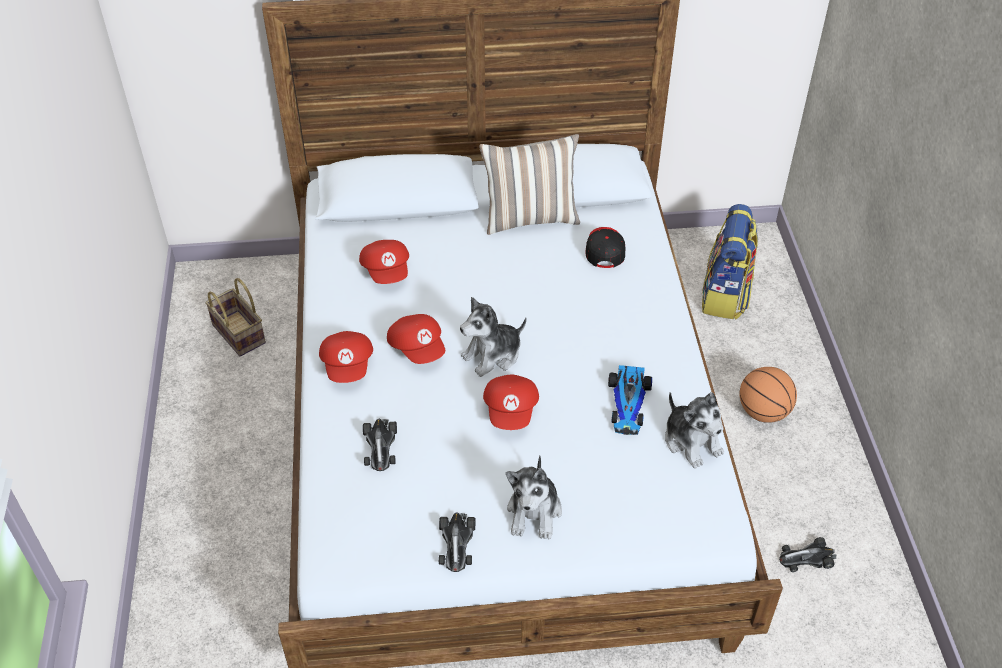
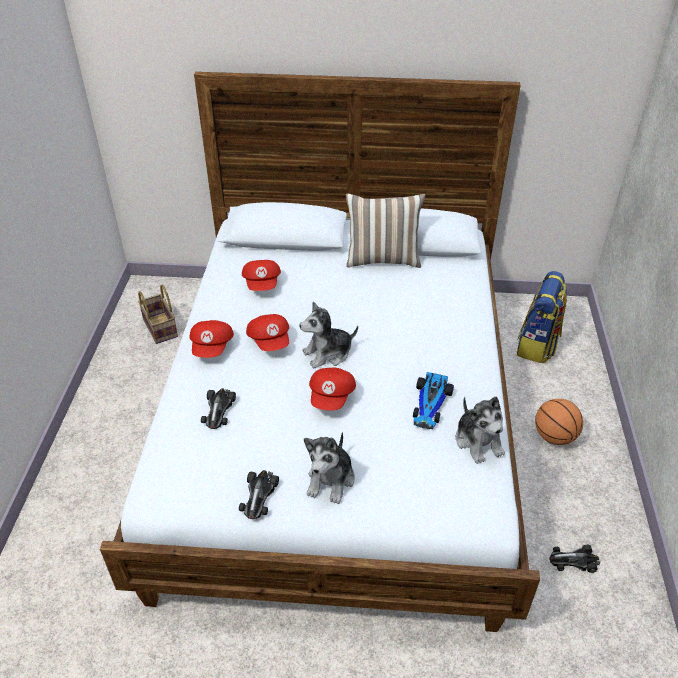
camera: 10 degrees right, 5 degrees down
(604, 250) = (436, 288): black cap -> none

